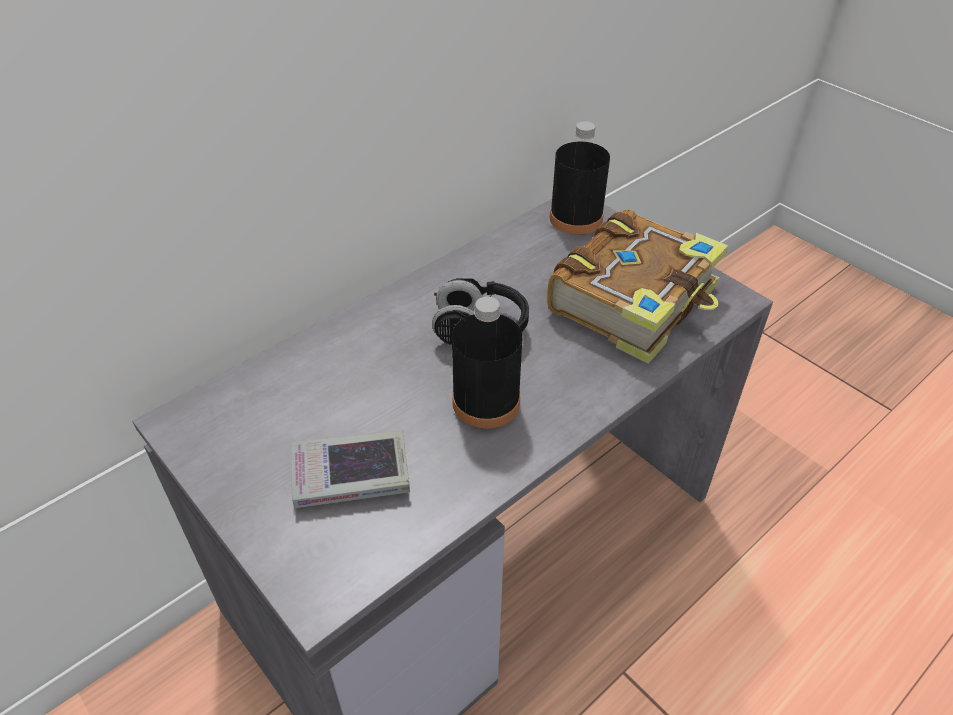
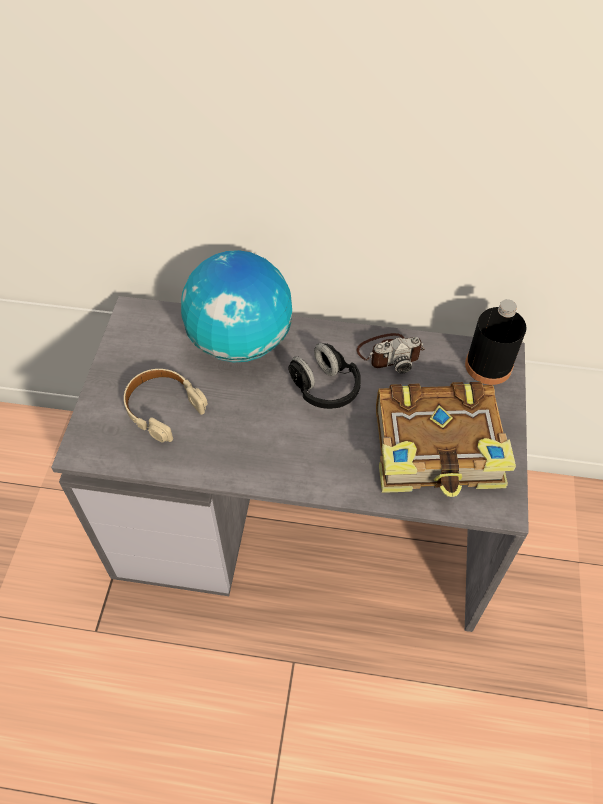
camera: 50 degrees right, 10 degrees up
(344, 356) = (240, 342): none -> globe
(351, 475) = (163, 408): book -> beige headphones
(486, 402) = (269, 430): black bottle -> none
(492, 265) = (389, 354): none -> camera

